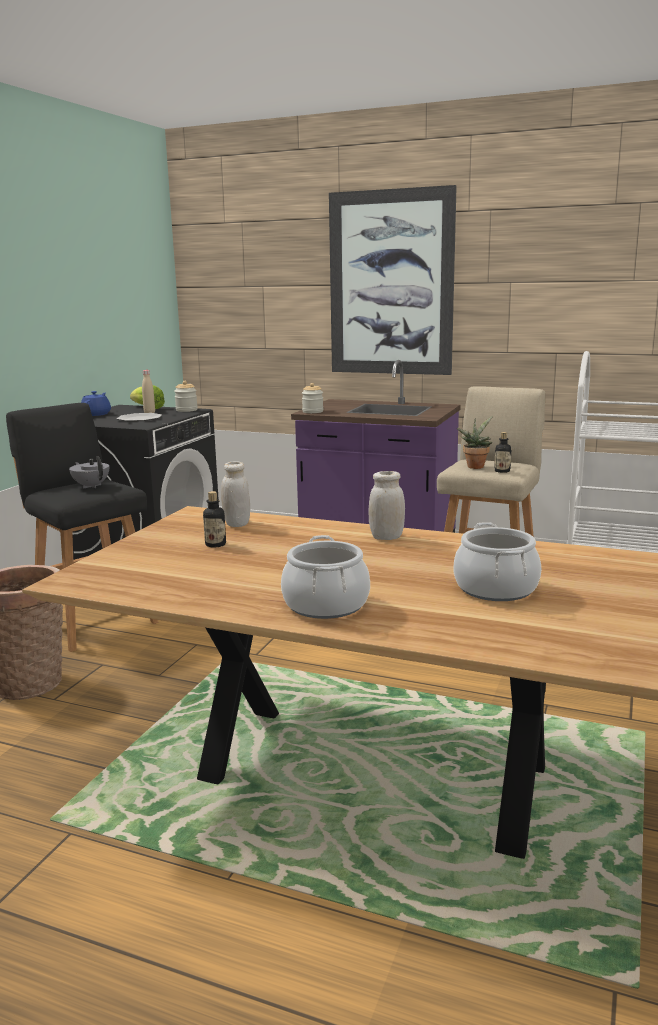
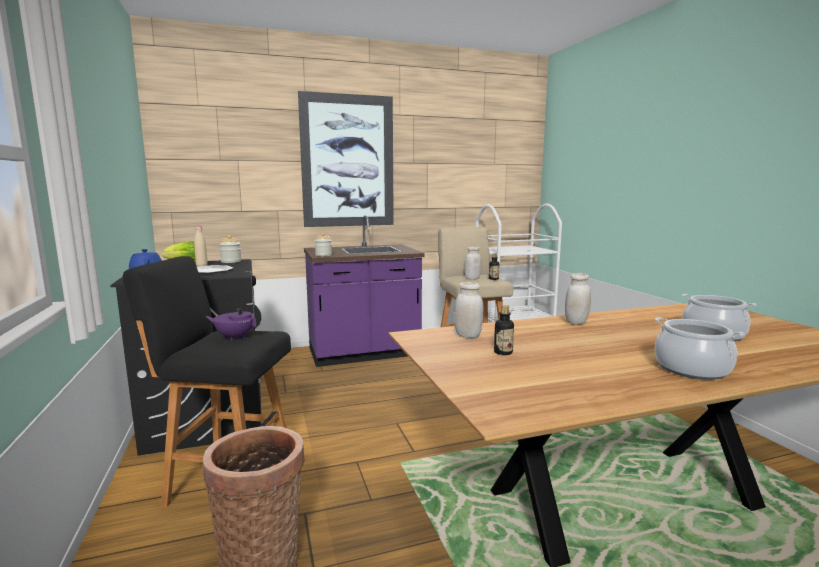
camera: 40 degrees left, 5 degrees down
(91, 486) = (235, 337): grey teapot -> purple teapot
(475, 466) = (472, 278): potted plant -> white jar

